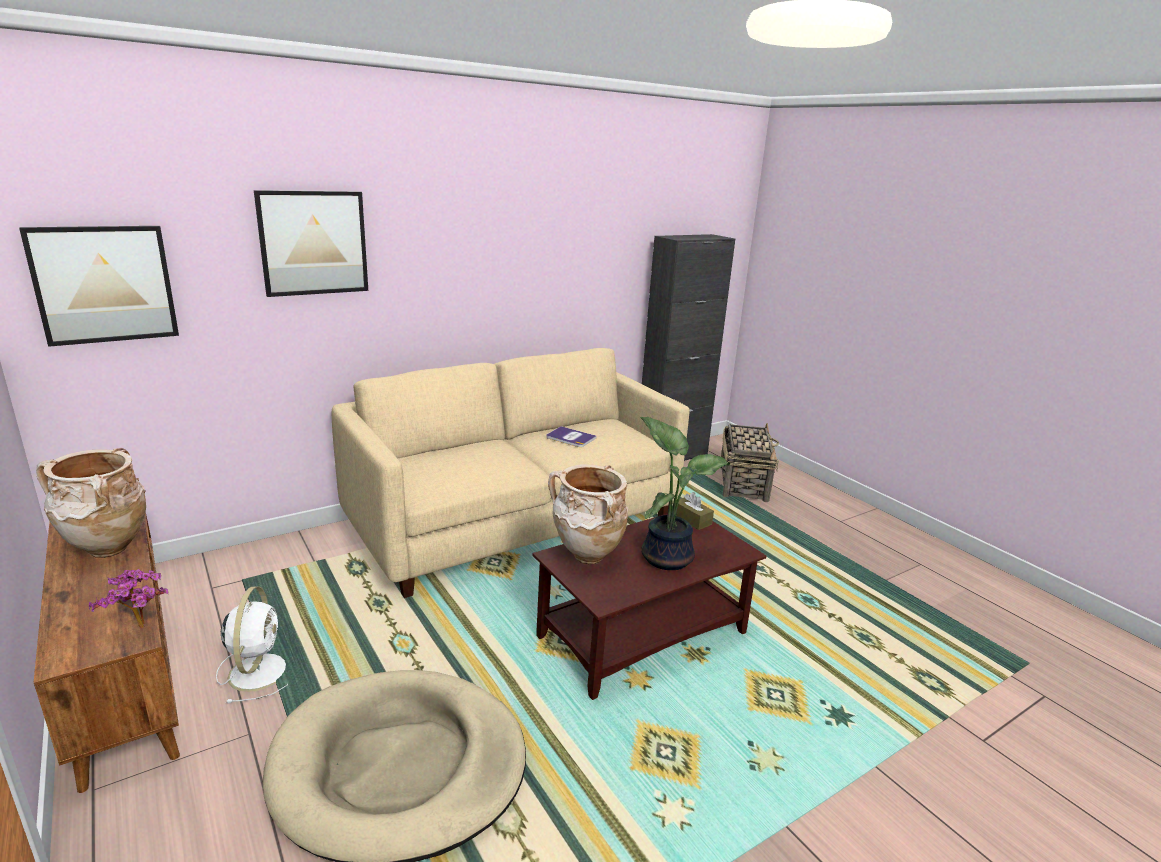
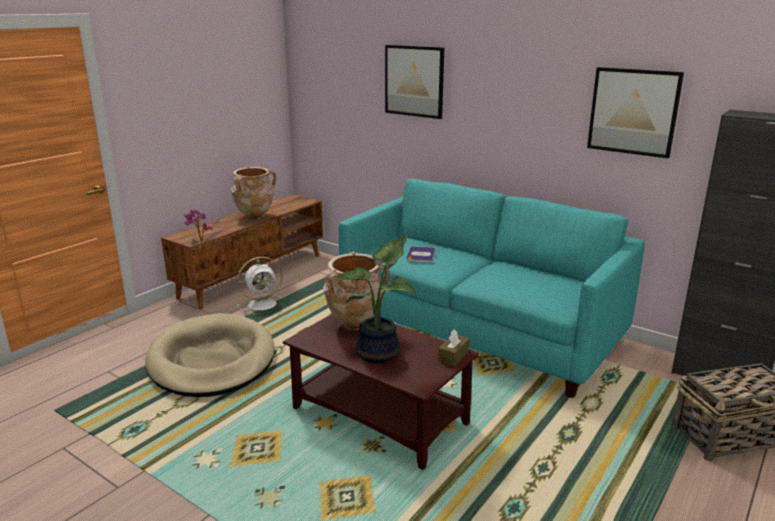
camera: 70 degrees right, 0 degrees up
(104, 284) = (323, 93): picture -> picture (633, 111)
(515, 522) = (480, 330): beige sofa -> turquoise sofa
(570, 438) = (516, 275): book -> book (421, 255)

